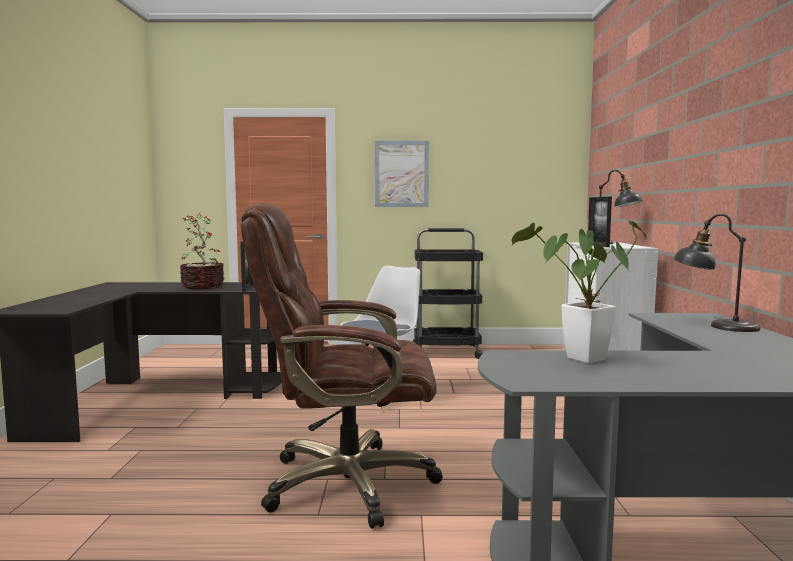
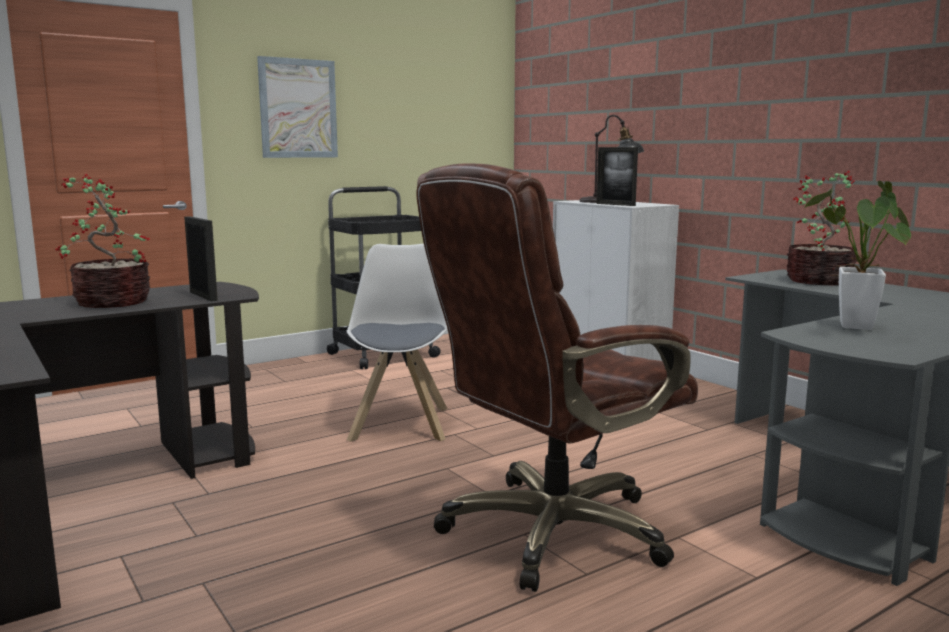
camera: 35 degrees left, 5 degrees up
(713, 324) = (820, 280): grey table lamp -> potted plant

